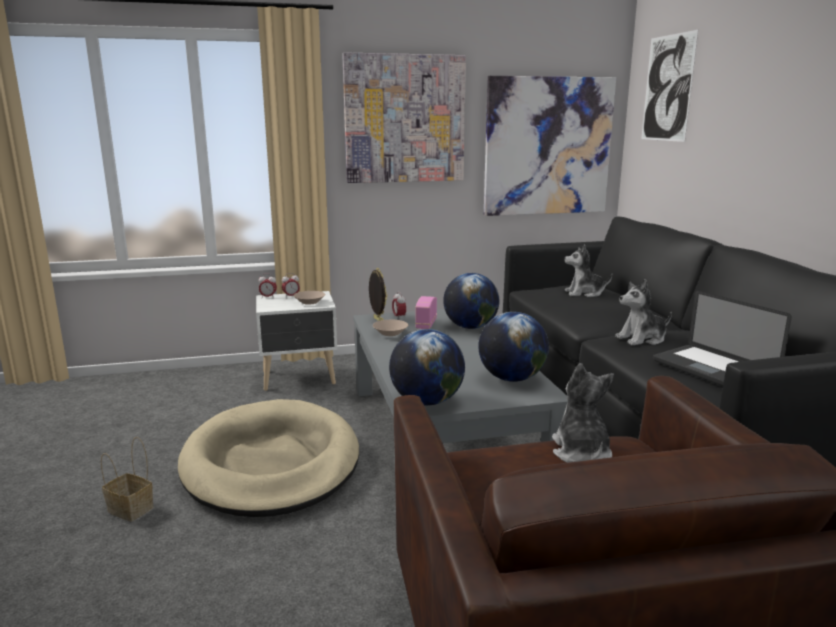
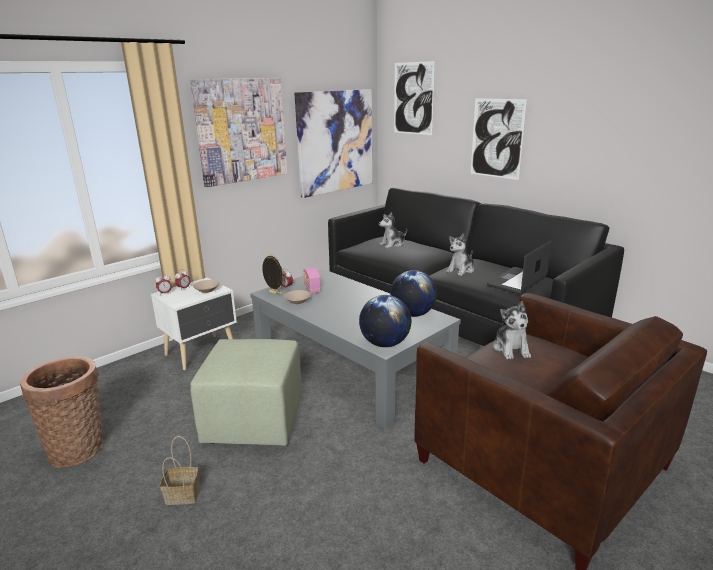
camera: 30 degrees left, 5 degrees up
(104, 433) = (79, 448): none -> basket
(272, 463) = (254, 422): beige dog bed -> green ottoman
(470, 327) = (343, 284): globe -> none
(581, 452) = (511, 349): plush toy -> plush toy turned 150 degrees counterclockwise
(713, 369) = (517, 281): laptop -> laptop turned 105 degrees clockwise
(768, 144) = (497, 138): none -> picture

